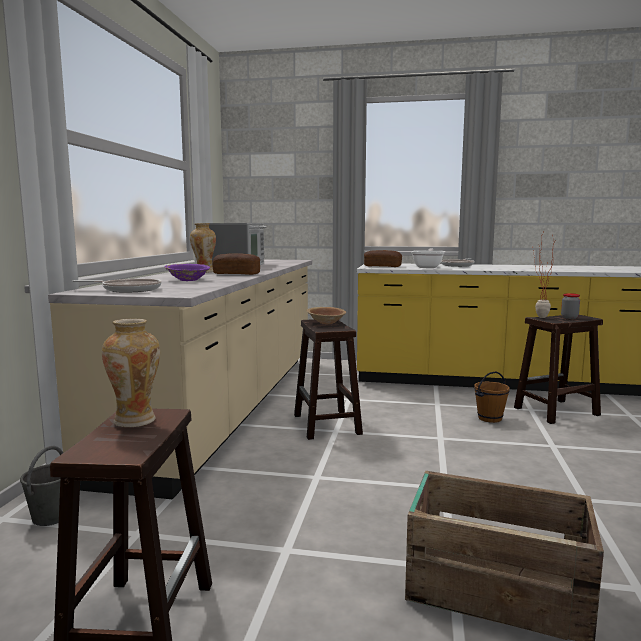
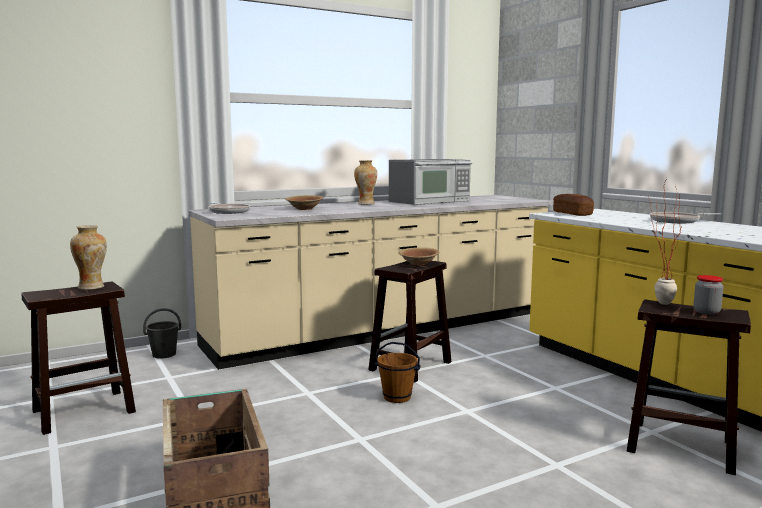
camera: 50 degrees right, 0 degrees up
(188, 280) = (304, 209): purple bowl -> brown bowl
(236, 274) = (369, 208): bread -> none
(428, 267) = (617, 219): frying pan -> none
(489, 418) = (569, 418): brown bucket -> brown bucket (397, 397)

